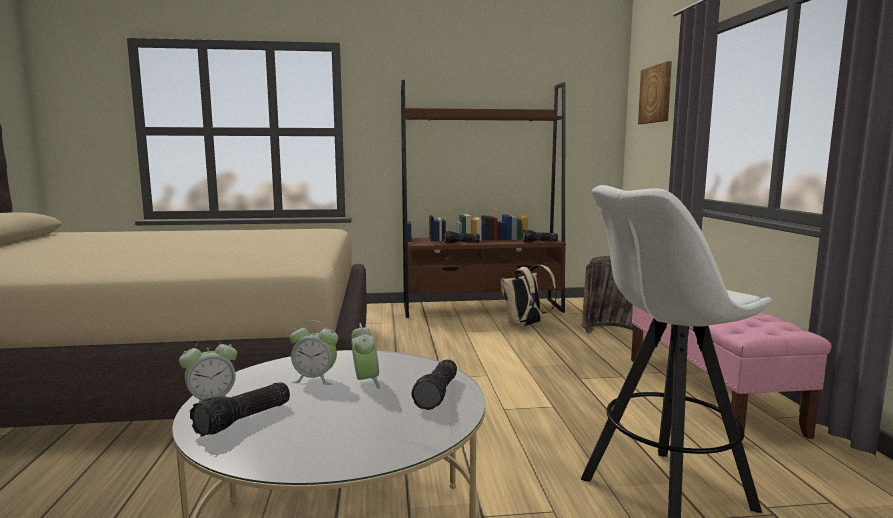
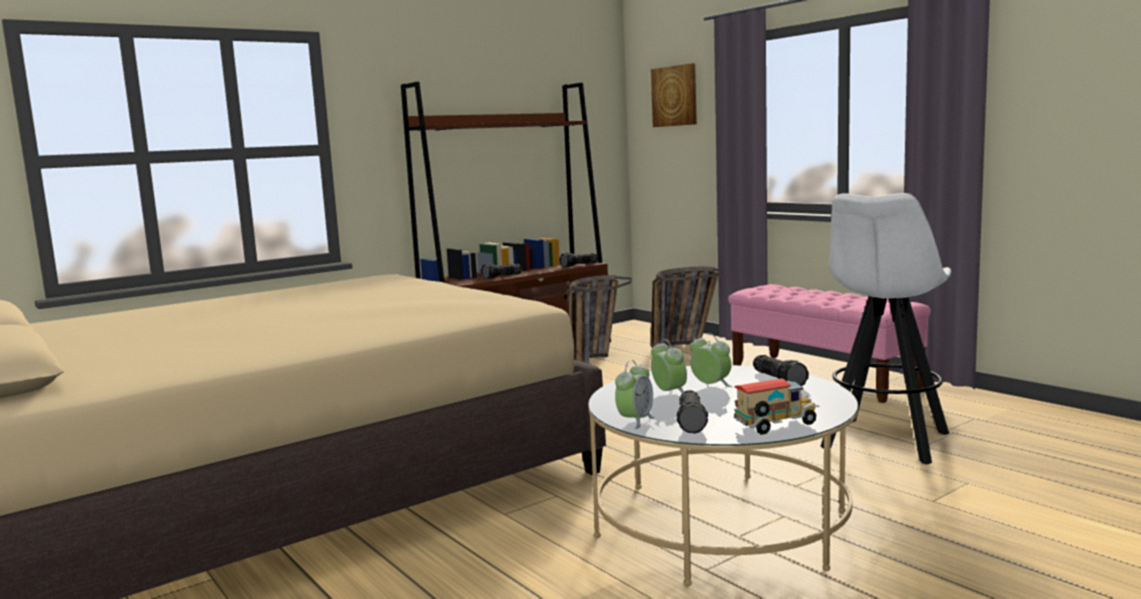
camera: 30 degrees left, 0 degrees up
(284, 457) = (776, 427): none -> toy truck
(315, 379) = (669, 393): alarm clock -> alarm clock turned 90 degrees counterclockwise
(525, 325) = (594, 360): beige backpack -> basket

